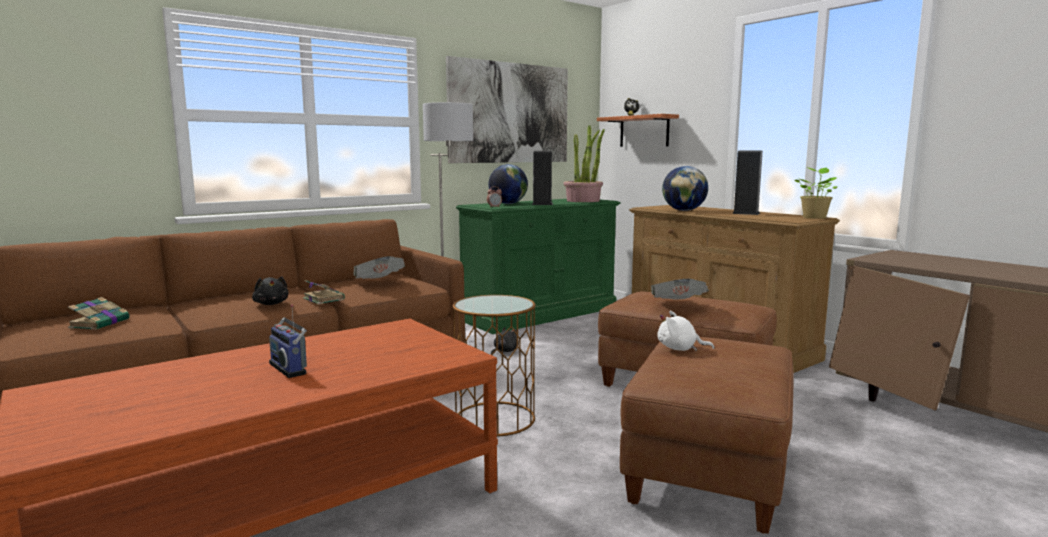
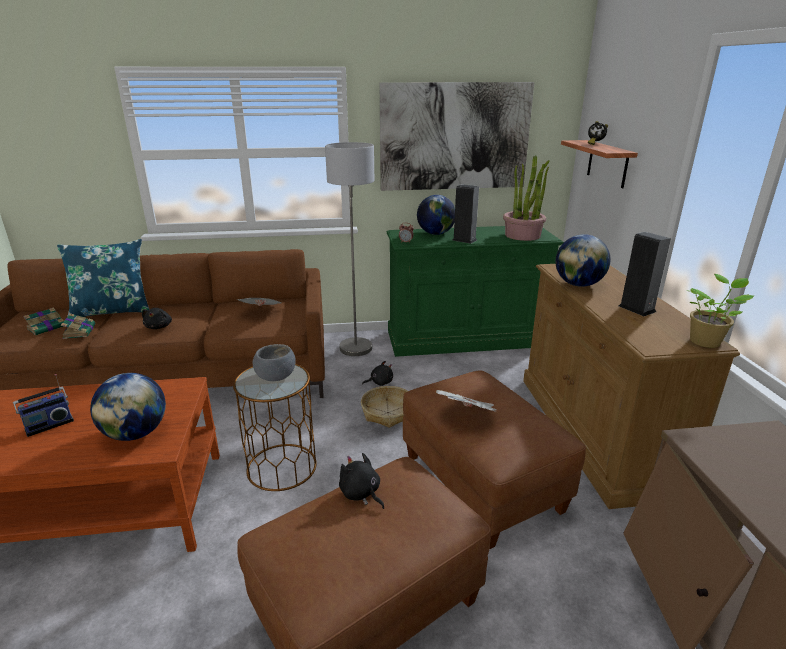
camera: 30 degrees right, 15 degrees up
(174, 304) = (112, 311): none -> blue pillow
(290, 368) = (49, 424): radio -> radio turned 120 degrees counterclockwise
(323, 299) = (197, 328): book -> book (79, 331)
(415, 353) = (136, 433): none -> globe
(494, 301) = (276, 376): none -> grey bowl
(542, 366) = (388, 413): none -> basket
(680, 349) = (361, 493): white plush toy -> black plush toy

